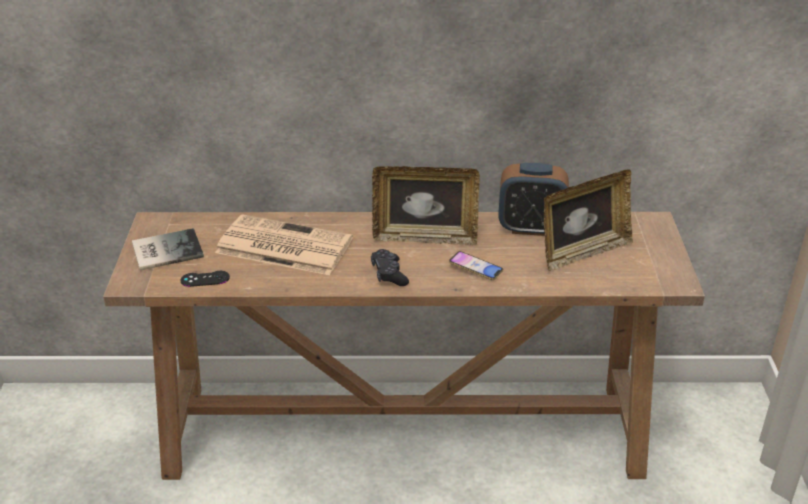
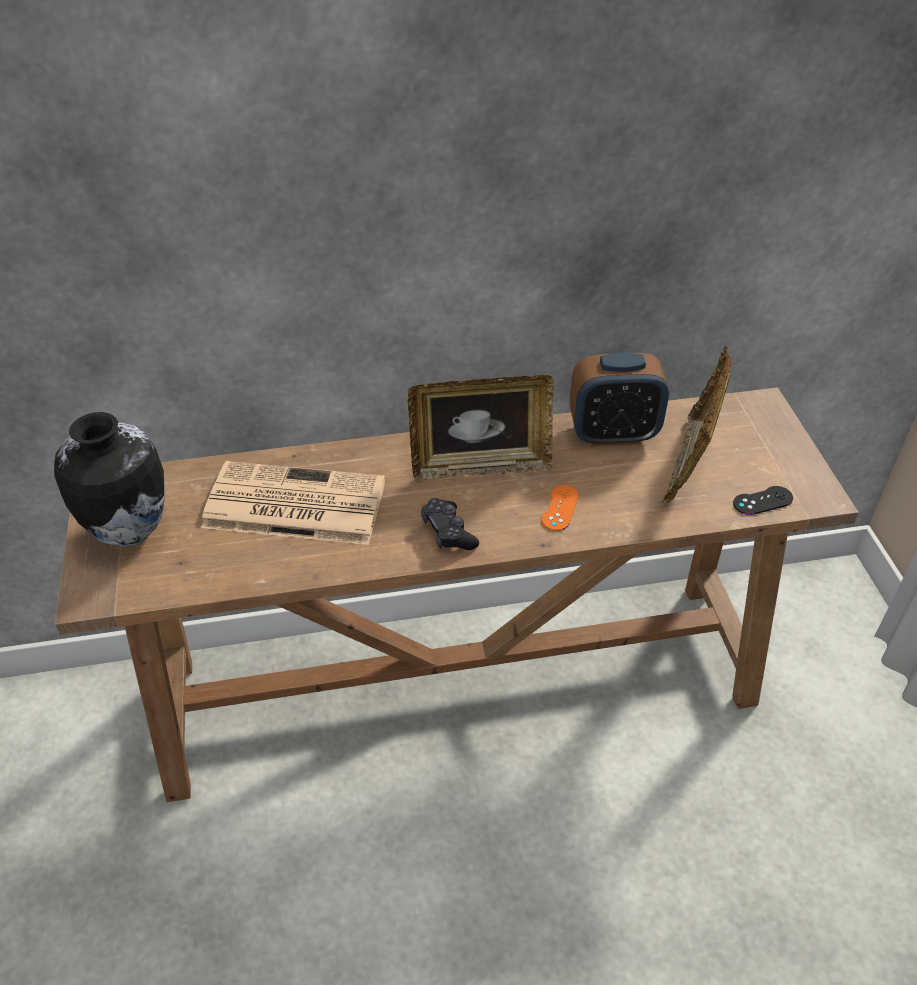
camera: 10 degrees left, 10 degrees up
(165, 250) = (129, 532): book -> vase
(205, 279) = (196, 574): black game controller -> black game controller (762, 501)
(475, 269) = (560, 508): phone -> orange game controller
(583, 252) = (689, 464): picture frame -> picture frame turned 150 degrees clockwise

